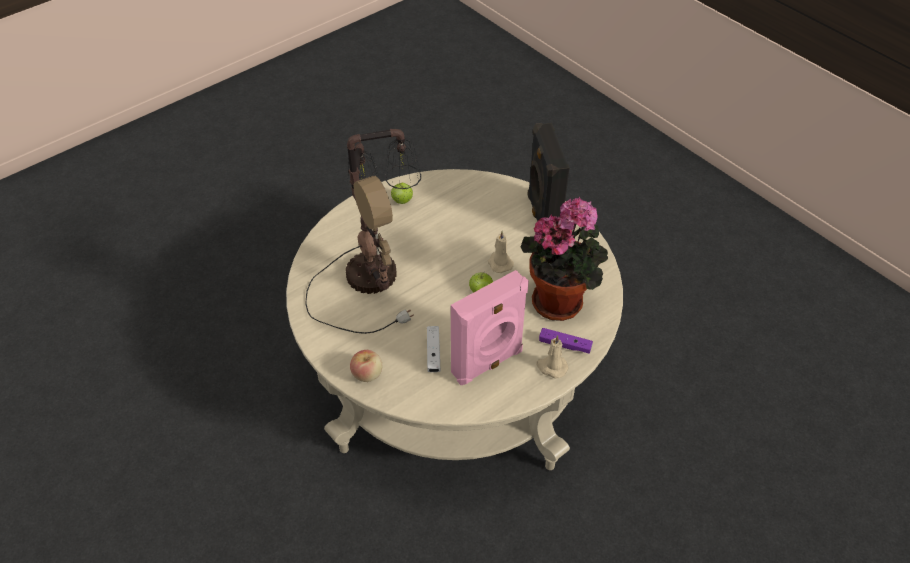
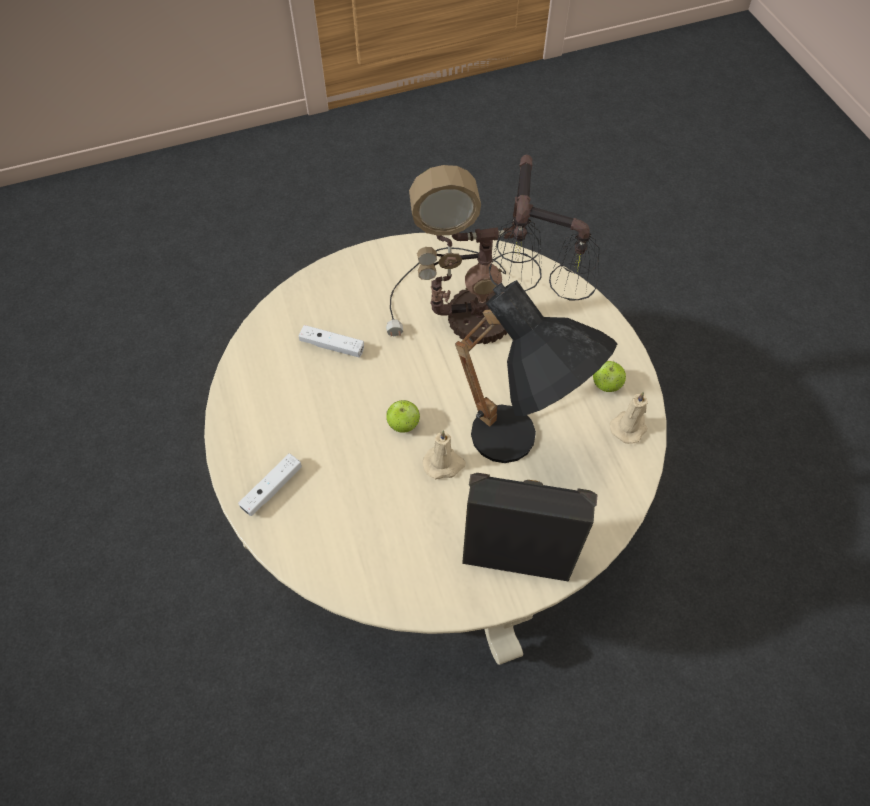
camera: 110 degrees right, 10 degrees up
(367, 374) = (335, 280): apple -> none
(473, 230) = (518, 452): none -> black table lamp
(488, 363) = (289, 395): pink speaker -> none
(551, 367) = (248, 459): beige candle -> beige candle (629, 426)
(561, 300) = (346, 515): potted plant -> none
(565, 345) = (272, 488): purple game controller -> white game controller

